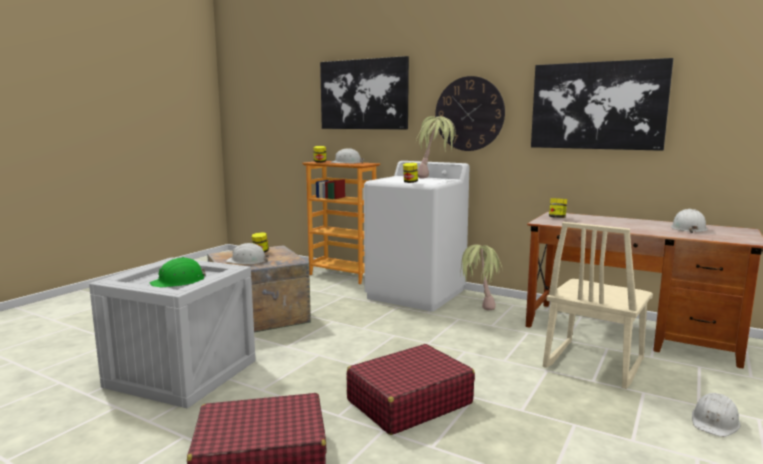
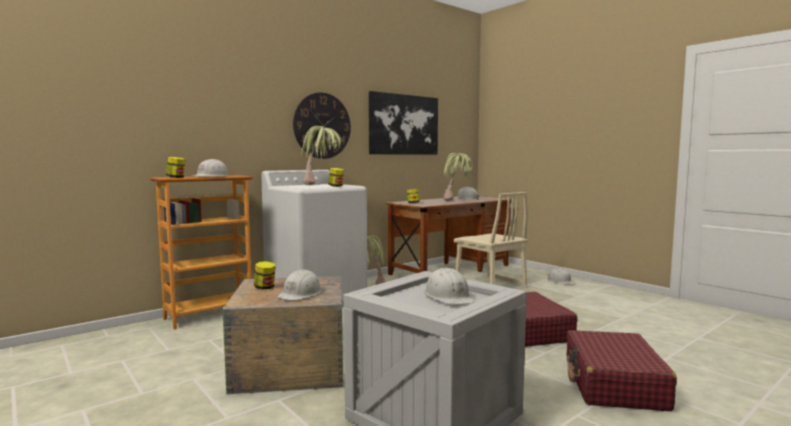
camera: 70 degrees left, 5 degrees down
(179, 281) = (448, 297): green hard hat -> white hard hat
(363, 94) = (207, 97): picture -> none
(630, 228) = (457, 201): none -> potted plant

